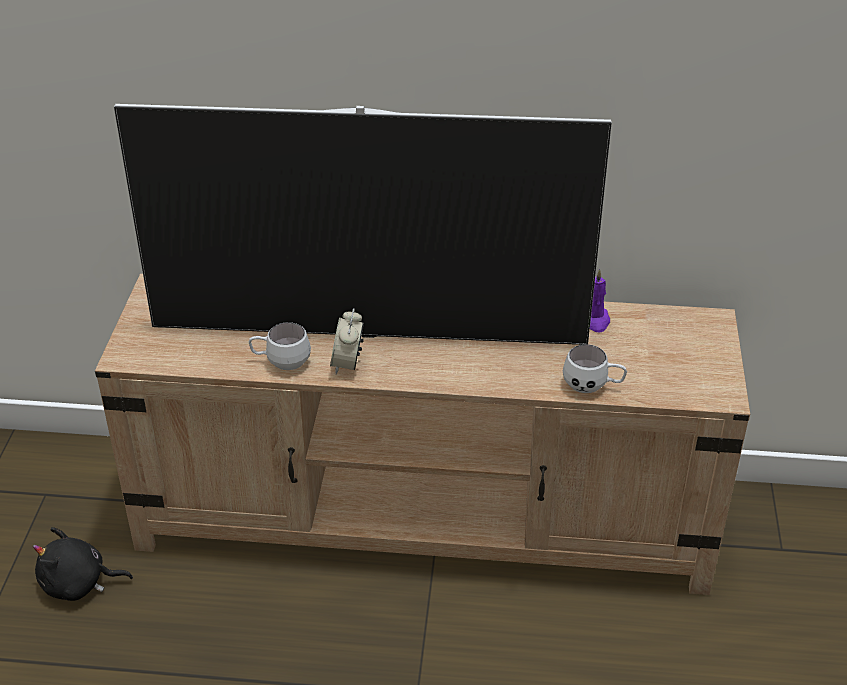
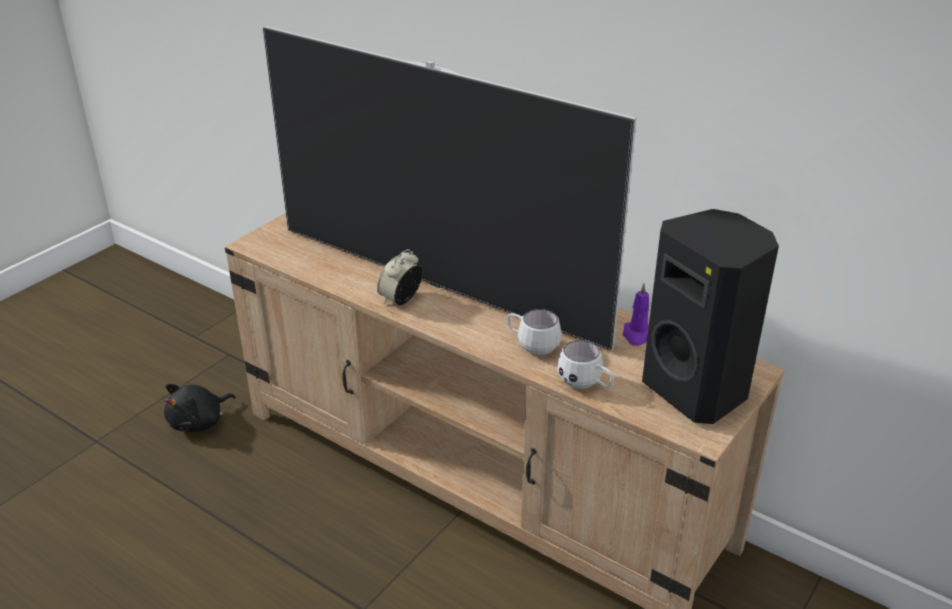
camera: 30 degrees right, 5 degrees down
(78, 584) = (199, 422): black plush toy -> black plush toy turned 75 degrees counterclockwise
(281, 362) = (353, 282): white mug -> white mug (532, 345)
(686, 356) = (697, 390): none -> black speaker

